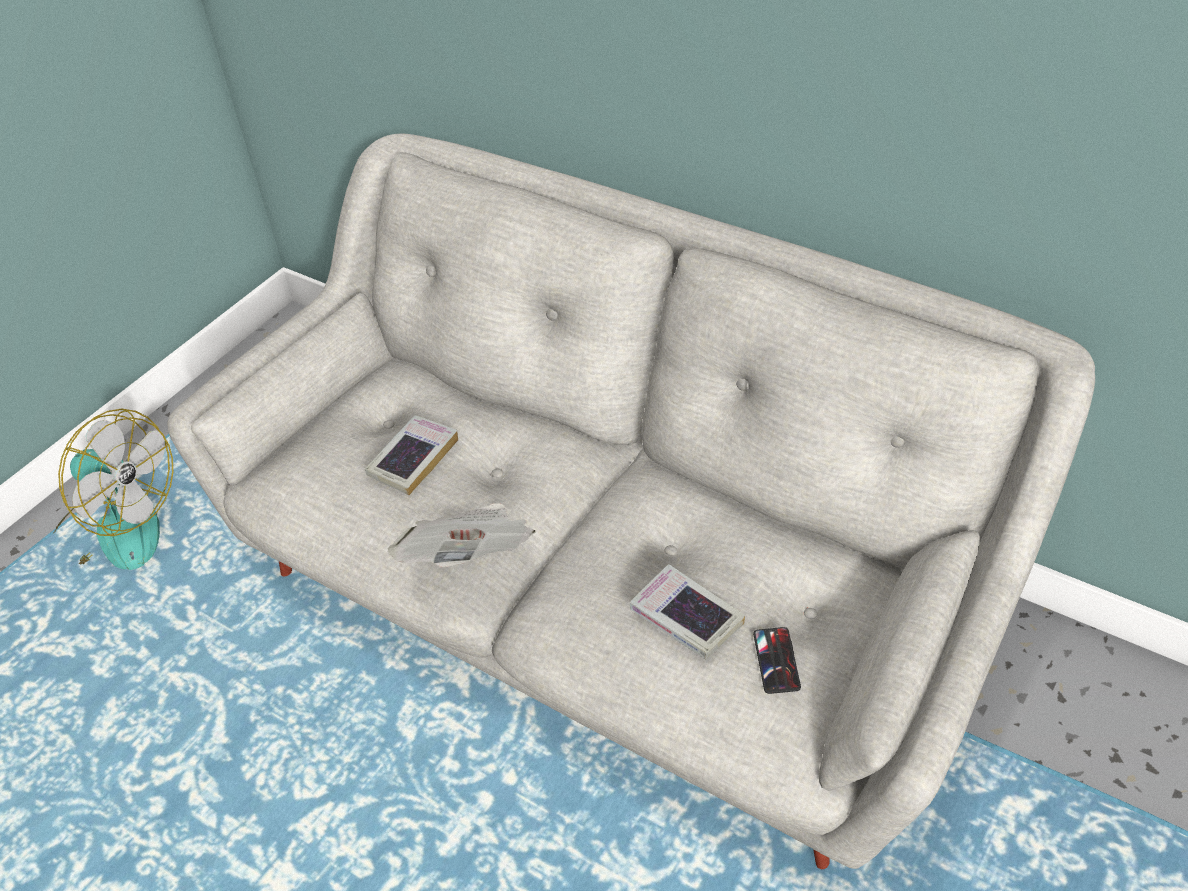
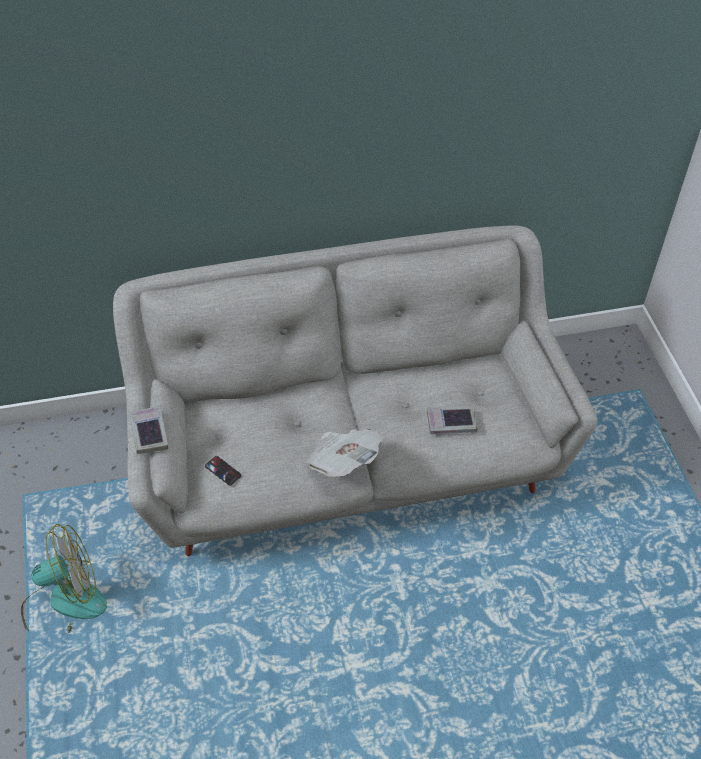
camera: 50 degrees left, 5 degrees up
(413, 459) = (264, 440): book -> book (149, 433)
(776, 660) = (497, 415): phone -> phone (223, 471)

